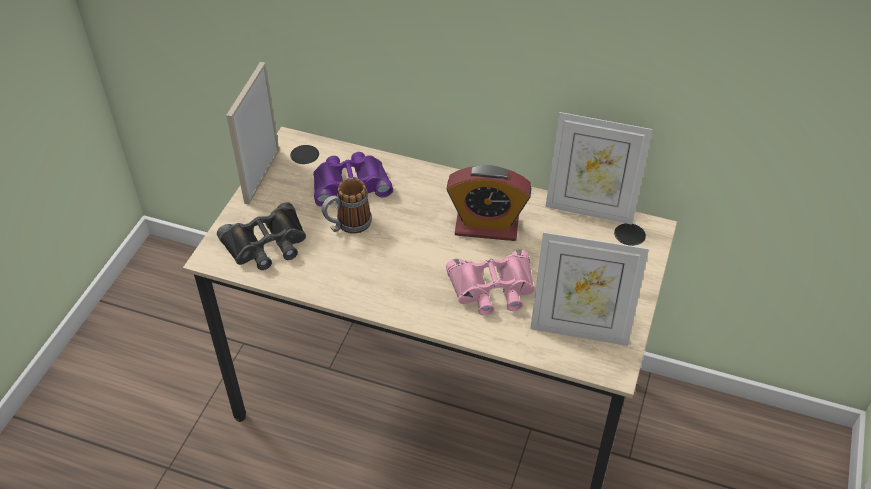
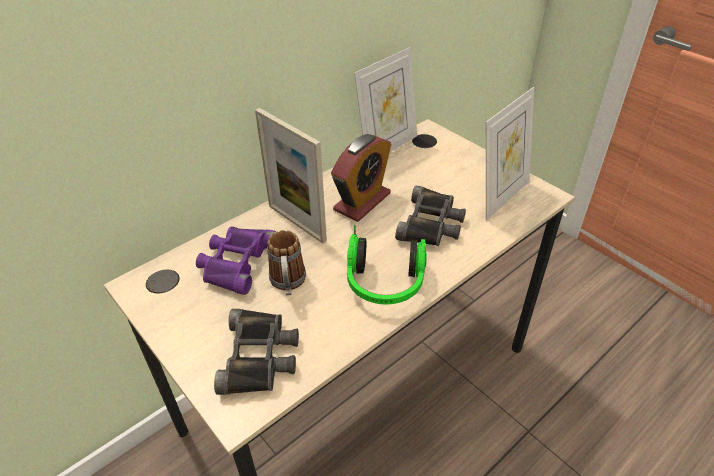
camera: 60 degrees left, 5 degrees down
(262, 176) = (158, 325): picture frame -> picture frame (297, 223)
(387, 286) = (385, 285): none -> headphones
(492, 288) = (431, 223): pink binoculars -> black binoculars

